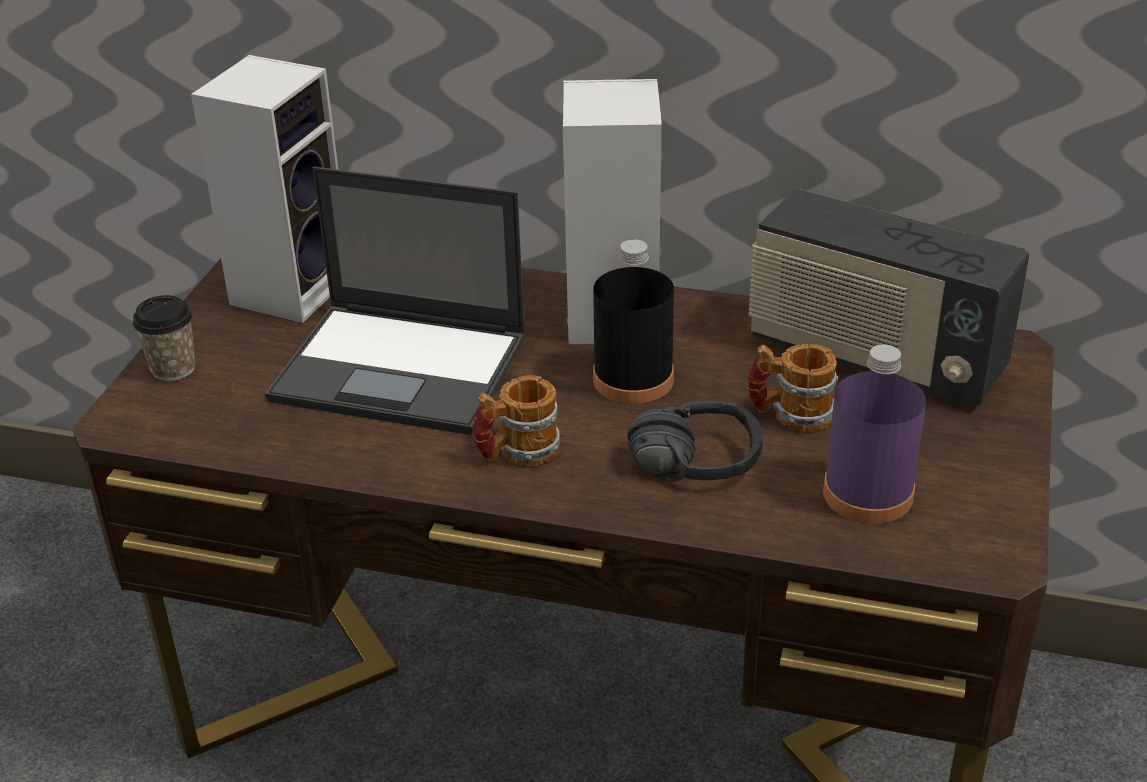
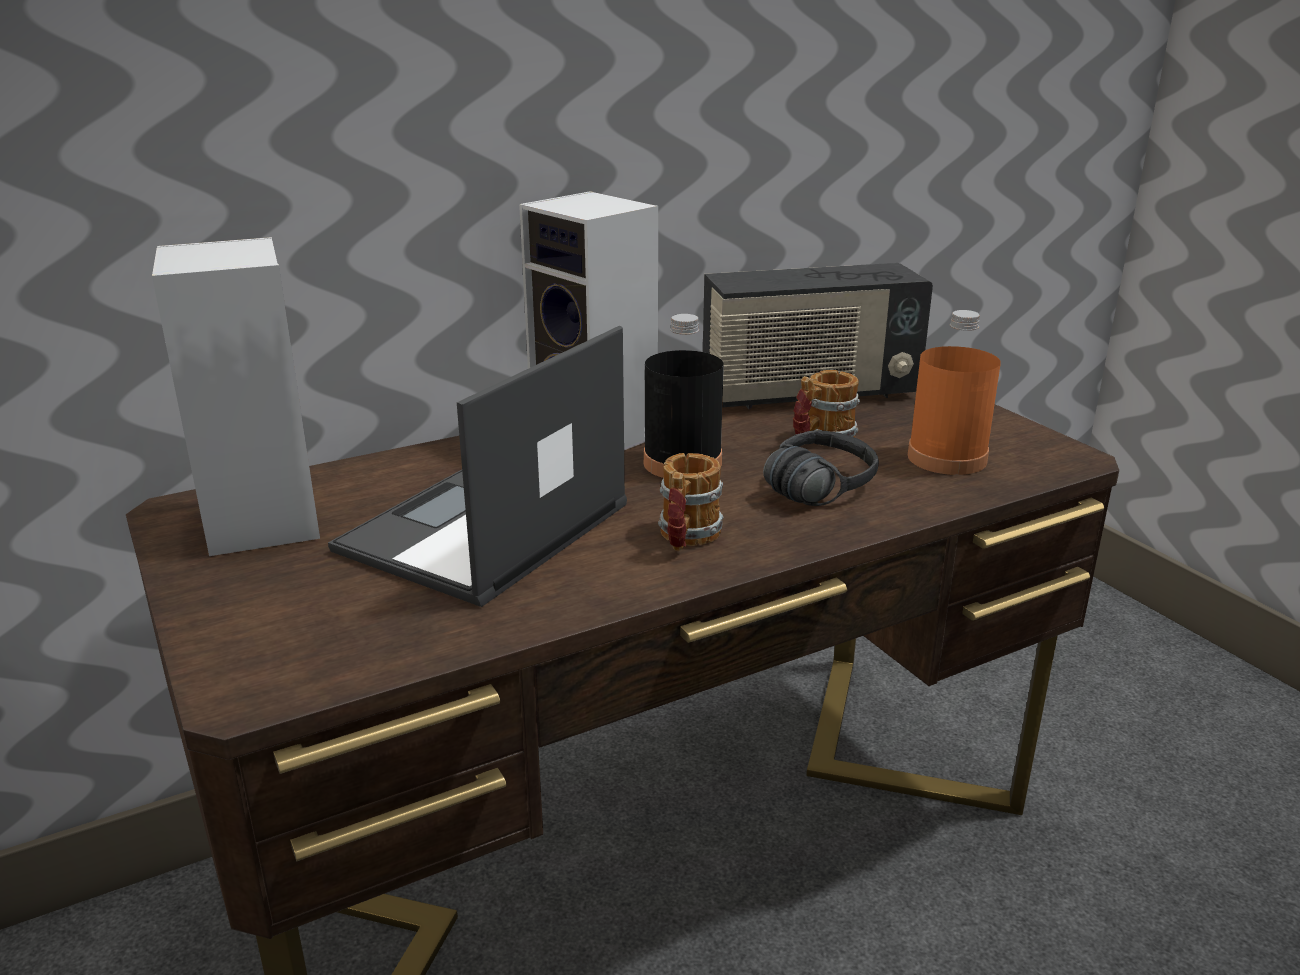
camera: 45 degrees left, 10 degrees down
(173, 369) = (231, 626): cup -> none
(403, 369) = (483, 529): laptop -> laptop turned 150 degrees clockwise
(868, 494) = (947, 458): purple bottle -> orange bottle

